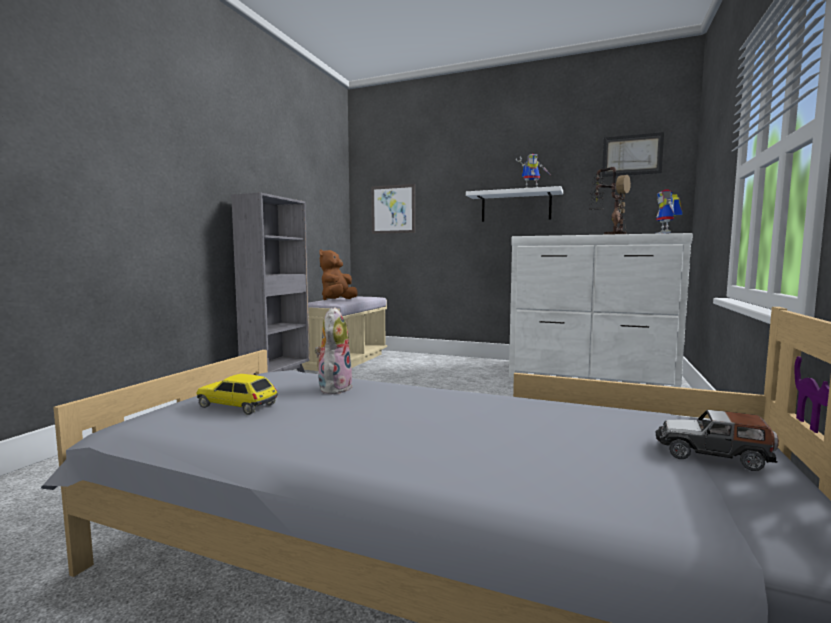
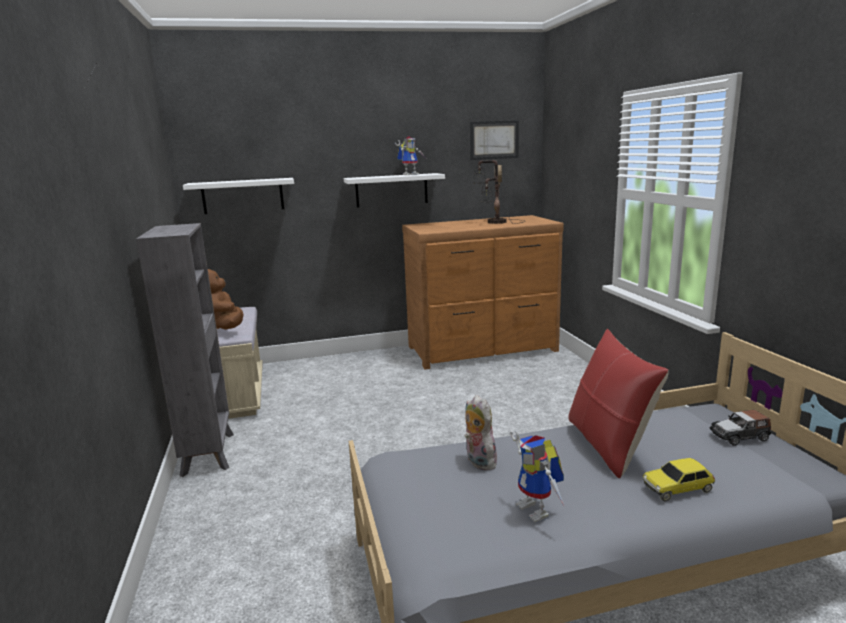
camera: 35 degrees left, 10 degrees up
(238, 406) = (460, 511): toy car -> toy car (678, 488)
(393, 209) = (243, 196): picture -> white shelf
(486, 411) = (608, 445): none -> red pillow
(590, 375) = (483, 349): white dresser -> brown dresser
(666, 233) = (543, 222): toy robot -> toy robot (539, 510)

